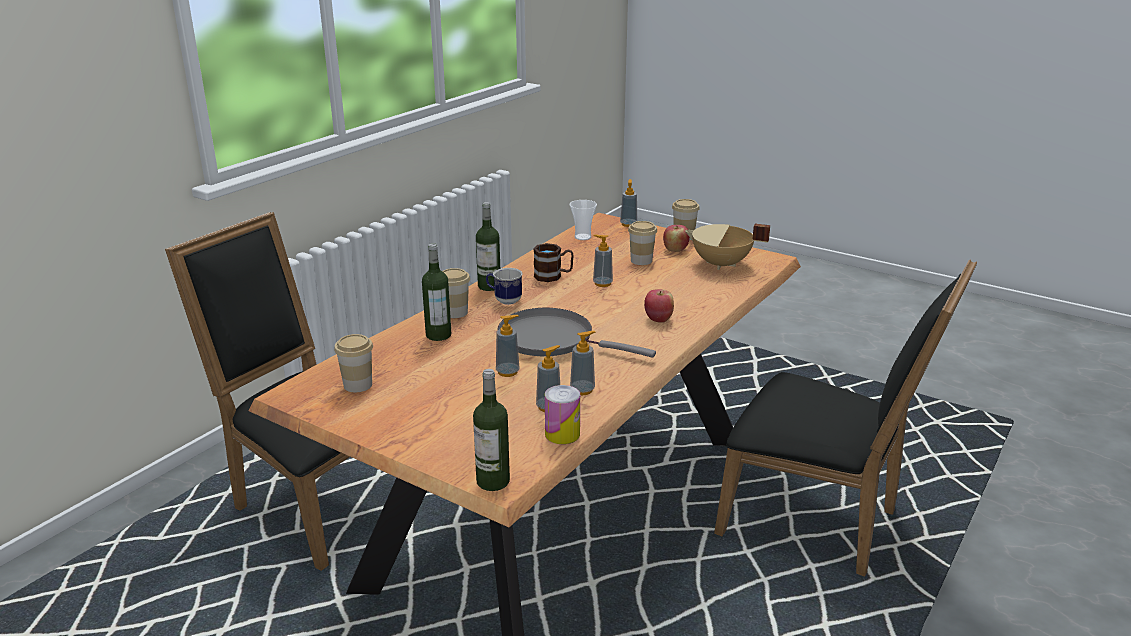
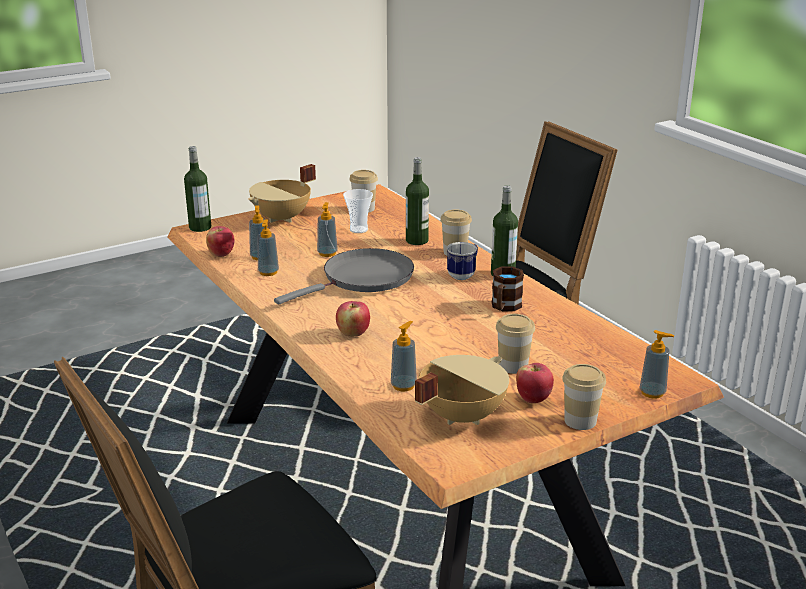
camera: 115 degrees right, 0 degrees up
(422, 429) = (282, 218): none -> beige cooking pot
(562, 434) = (221, 254): can -> apple
(582, 237) = (617, 349): cup -> cup (358, 229)
(602, 283) = (464, 327): soap dispenser -> soap dispenser (403, 385)

